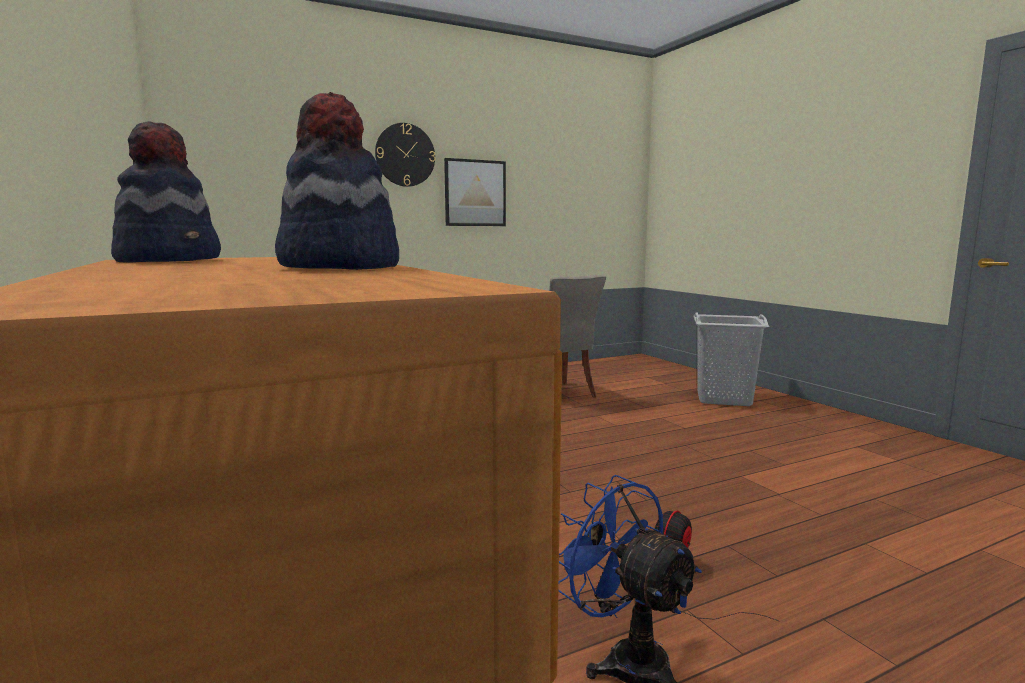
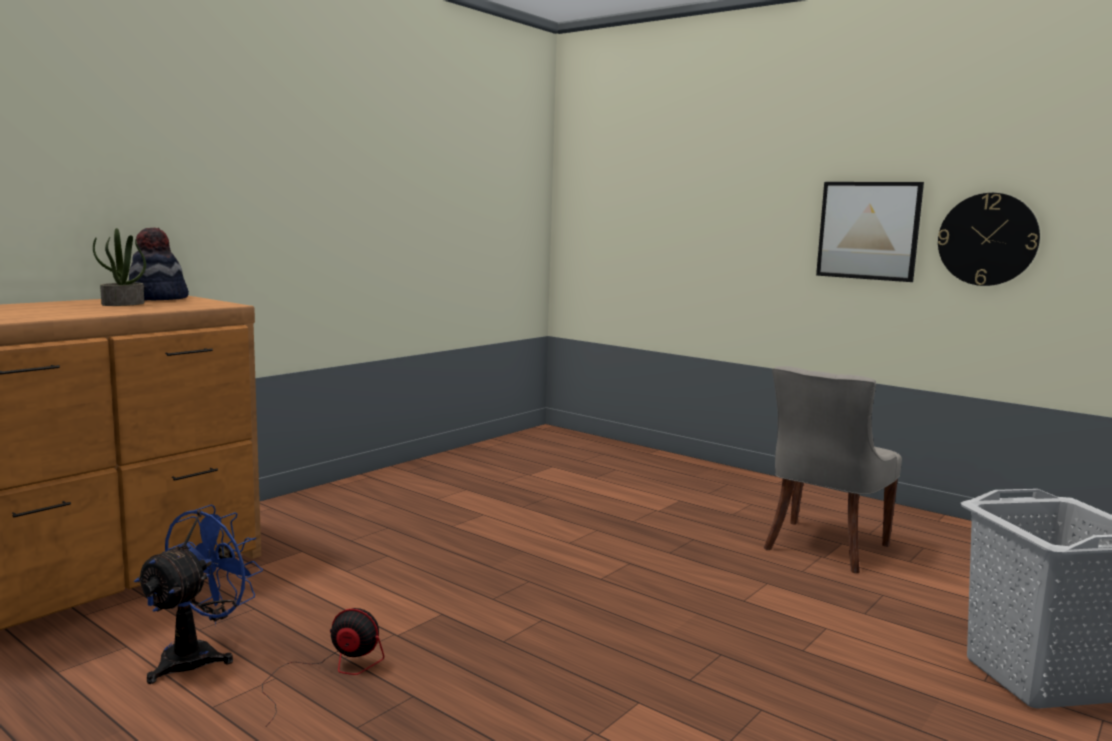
camera: 65 degrees right, 0 degrees up
(229, 263) = (123, 304): none -> potted plant
(338, 267) = (73, 313): hat -> none
(405, 155) = (773, 181): wall clock -> wall clock (987, 239)

